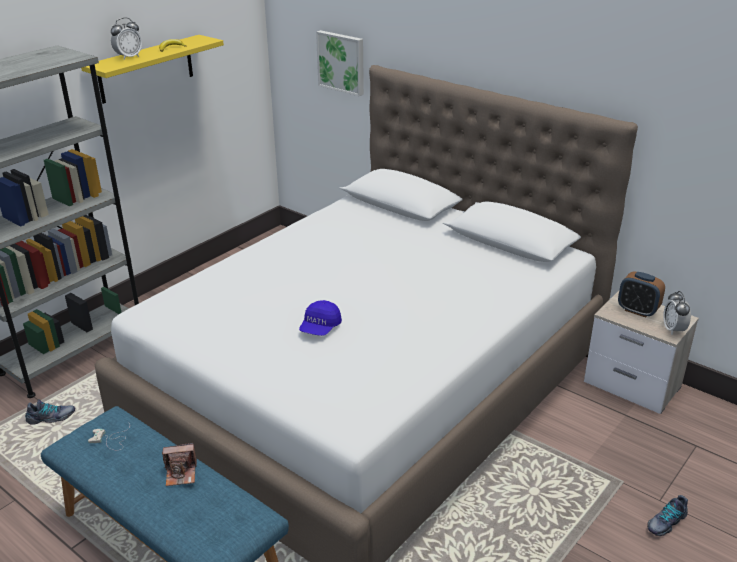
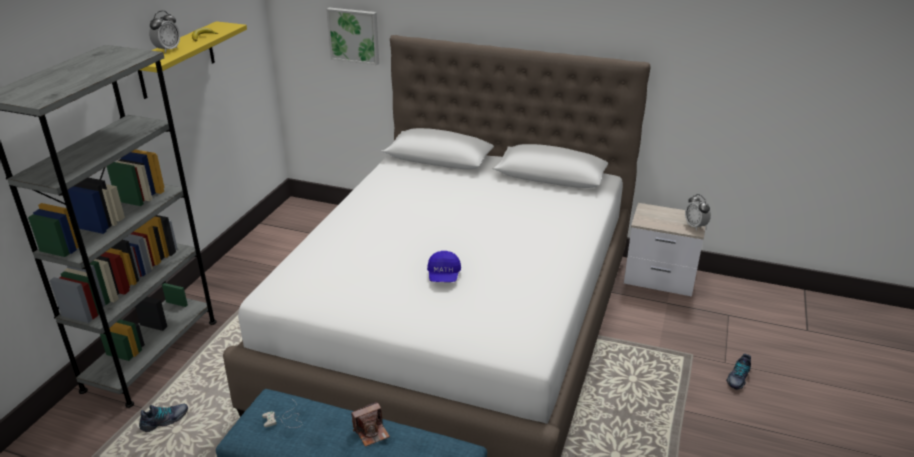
camera: 20 degrees left, 0 degrees up
(637, 310) = (661, 216): alarm clock -> none

